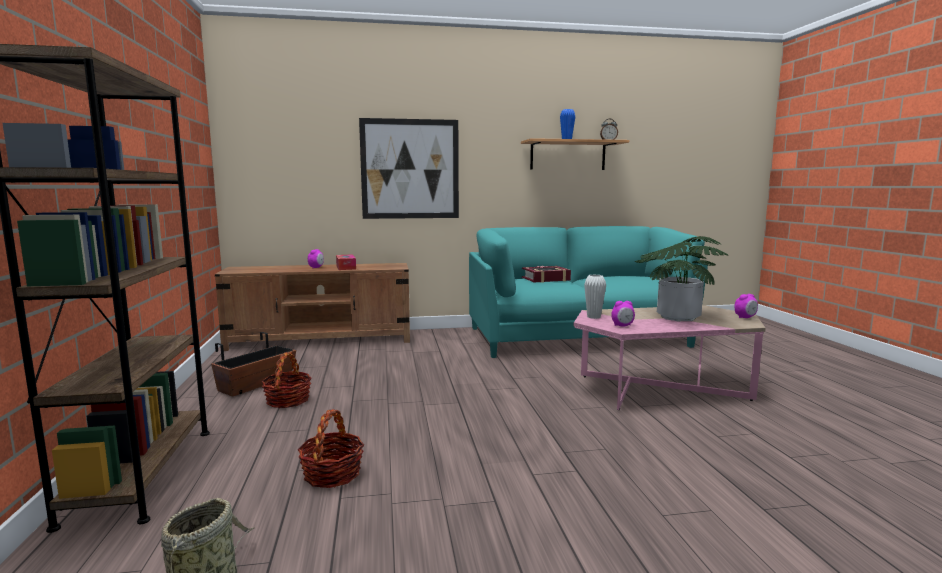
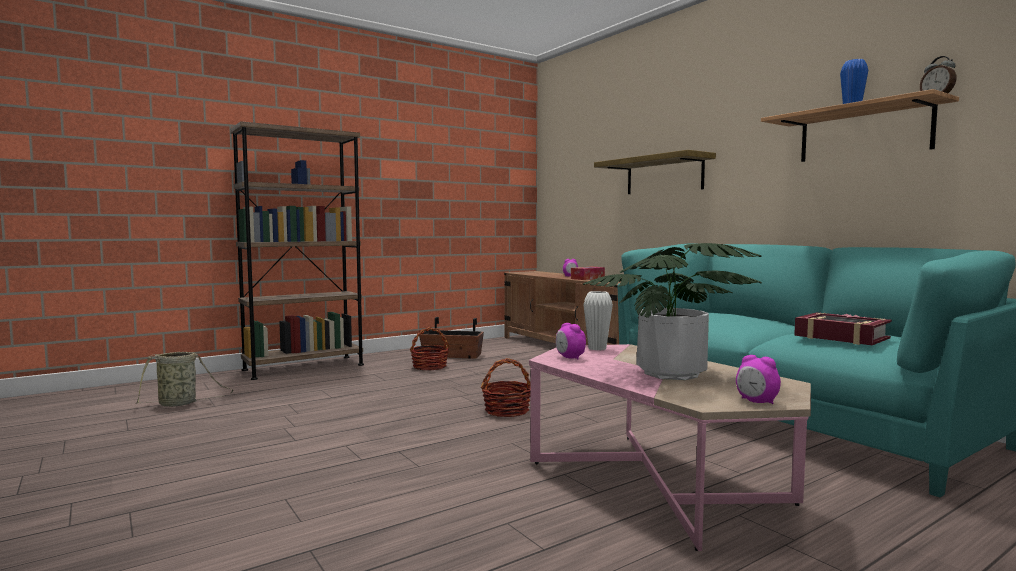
camera: 65 degrees right, 5 degrees down
(332, 474) = (319, 397): basket -> basket (507, 411)
(410, 169) = (664, 175): picture -> shelf
(546, 279) = (742, 317): book -> book (841, 337)

